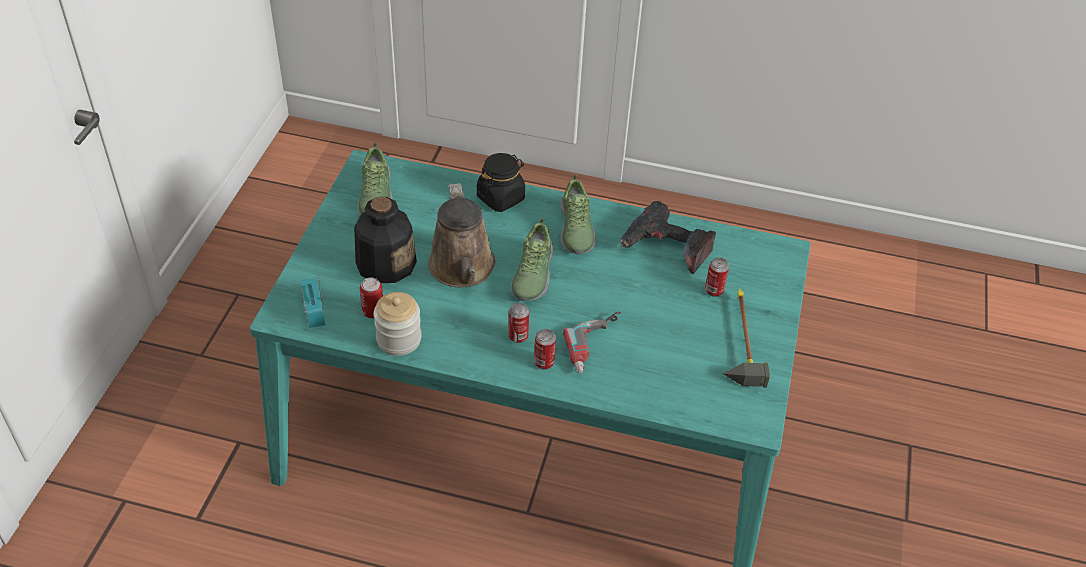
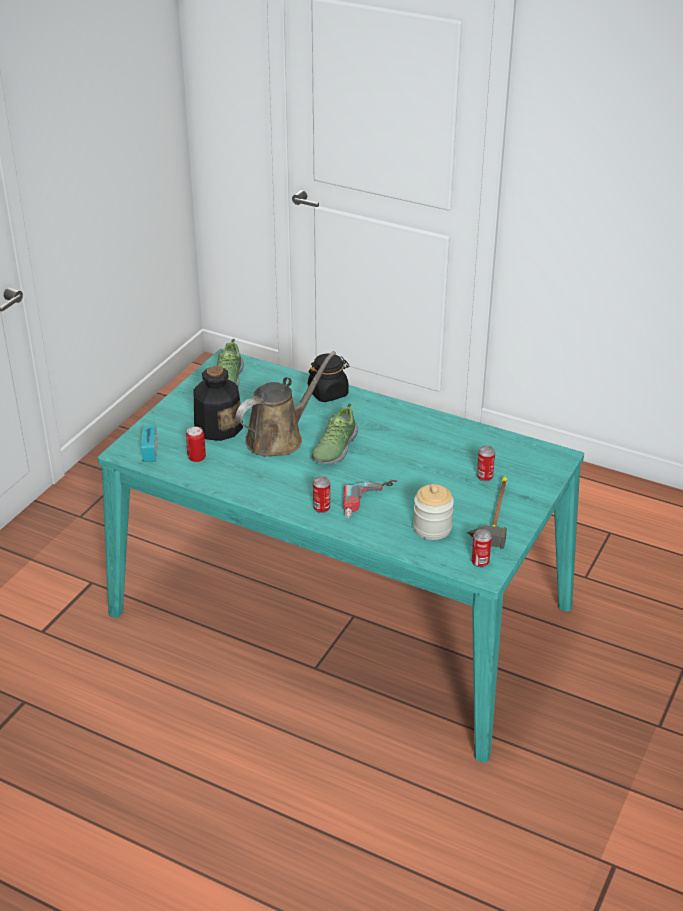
camera: 15 degrees right, 10 degrees down
(399, 339) = (210, 478): jar -> jar (432, 528)
(463, 269) = (279, 438): brown watering can -> brown watering can turned 135 degrees counterclockwise
(518, 336) = (307, 488): can -> can (480, 562)
(575, 230) = (382, 422): shoe -> none
(666, 248) = (455, 443): power drill -> none

